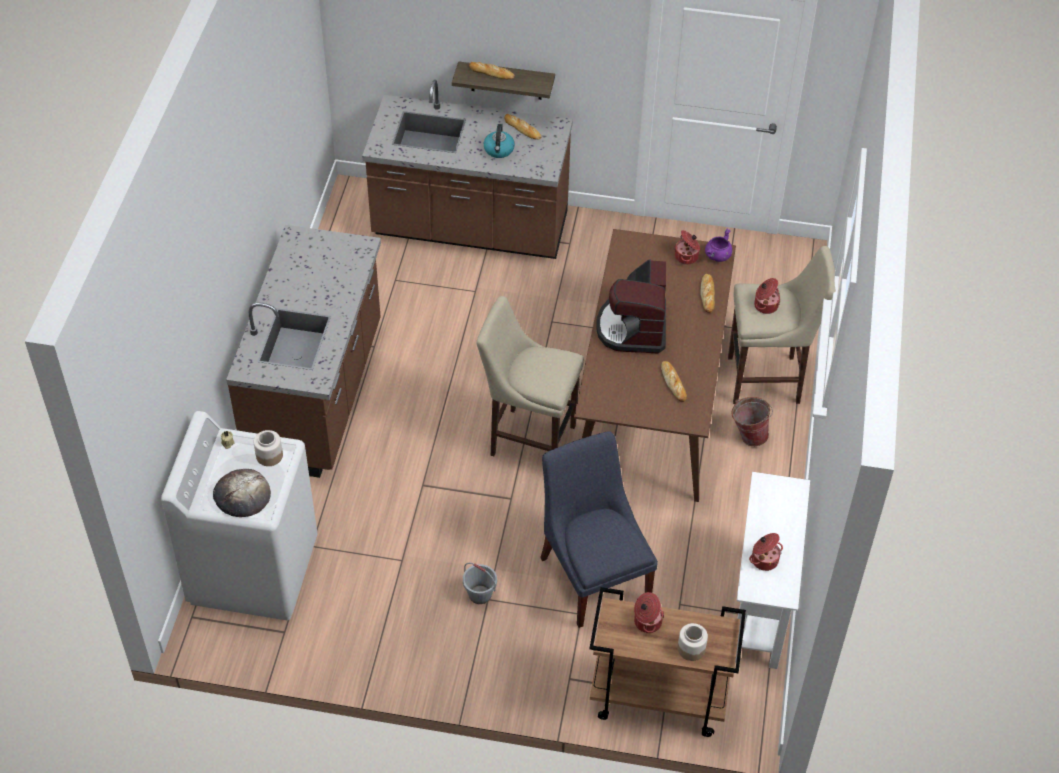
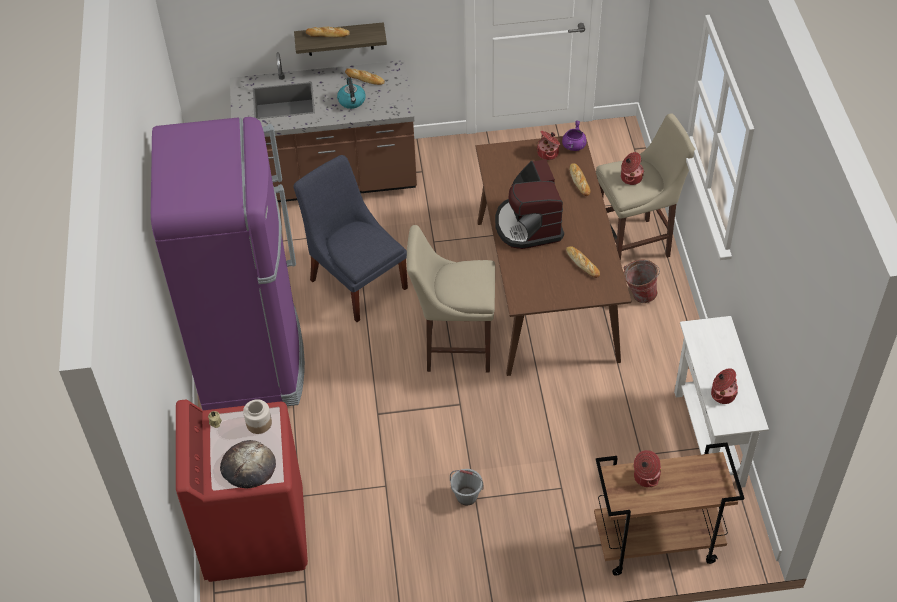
camera: 15 degrees left, 0 degrees up
(253, 569) = (254, 532): white washing machine -> red washing machine
(317, 395) = (252, 360): brown counter -> purple fridge
(594, 573) = (558, 449): blue chair -> blue chair (356, 280)
(691, 648) = (693, 489): jar -> none

